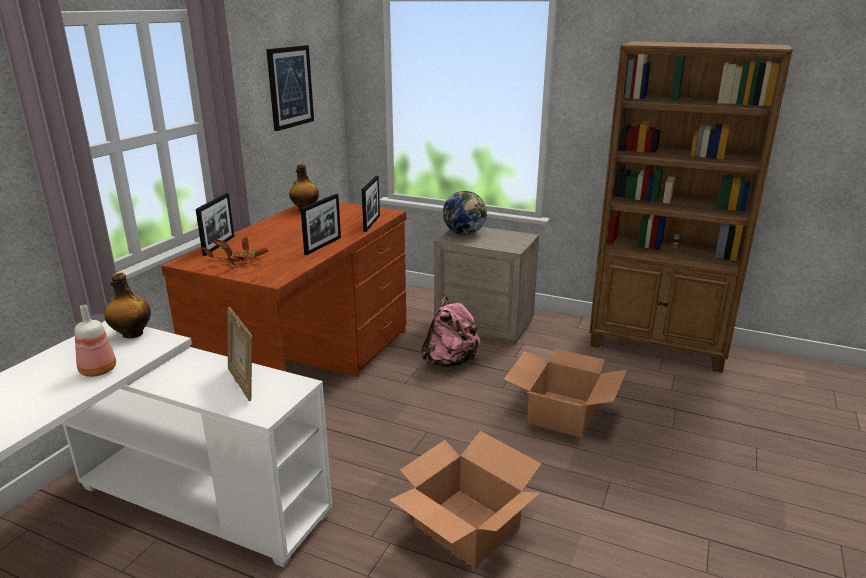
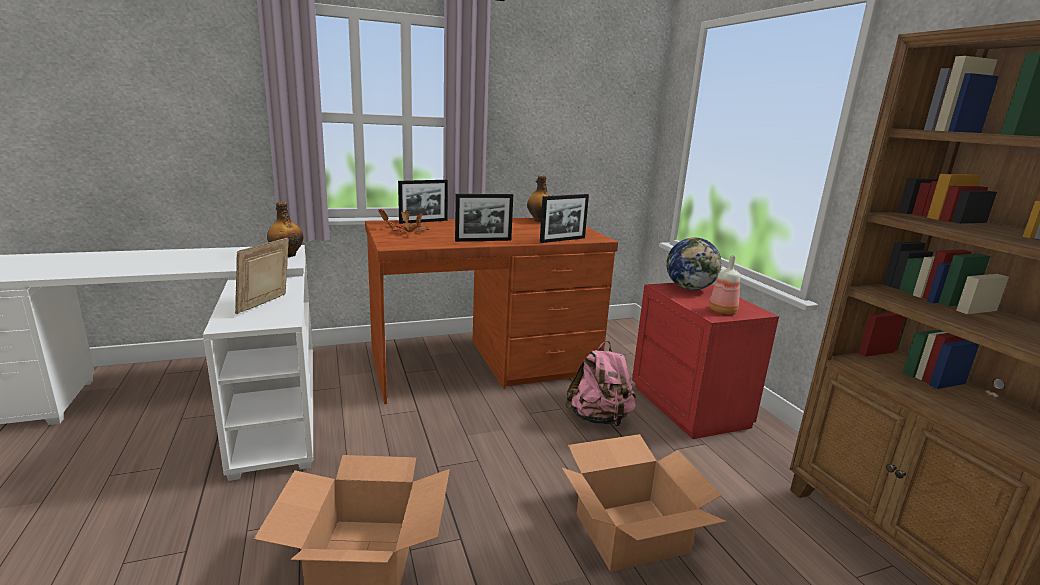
camera: 45 degrees right, 5 degrees down
(97, 371) = (224, 263): bottle -> bottle (721, 311)
(290, 87) = (576, 109): picture -> none
(485, 324) = (690, 406): beige nightstand -> red nightstand

